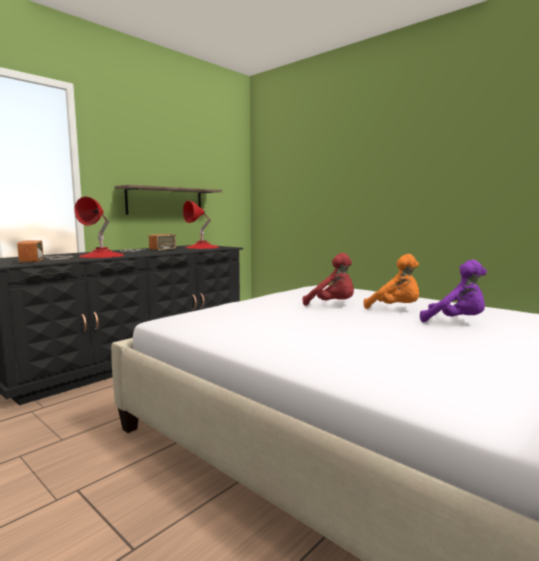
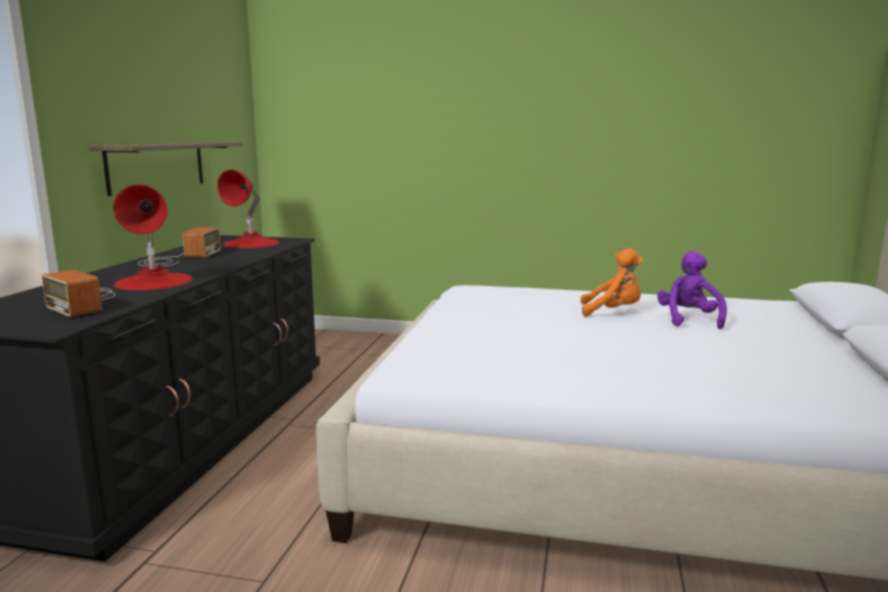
camera: 30 degrees left, 5 degrees up
(333, 305) = (542, 317): red plush toy -> none
(455, 322) = (688, 320): purple plush toy -> purple plush toy turned 90 degrees counterclockwise

